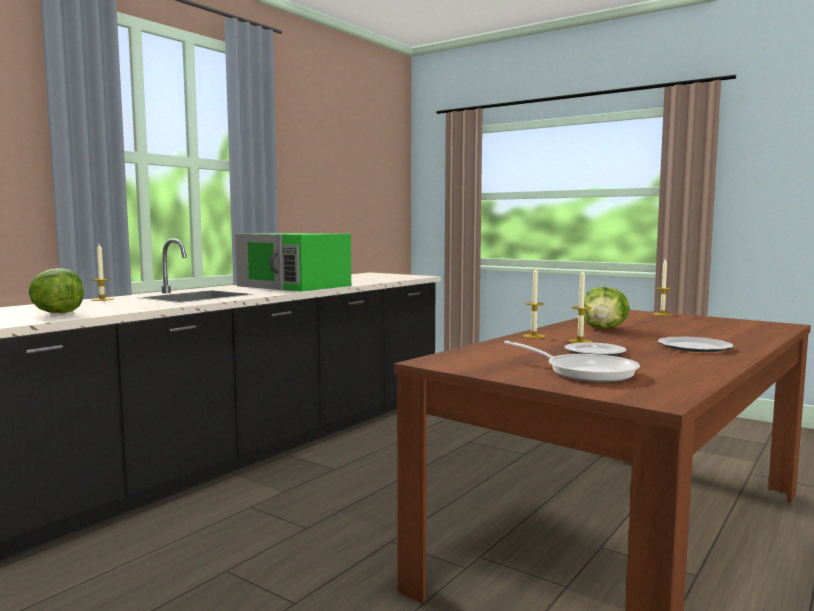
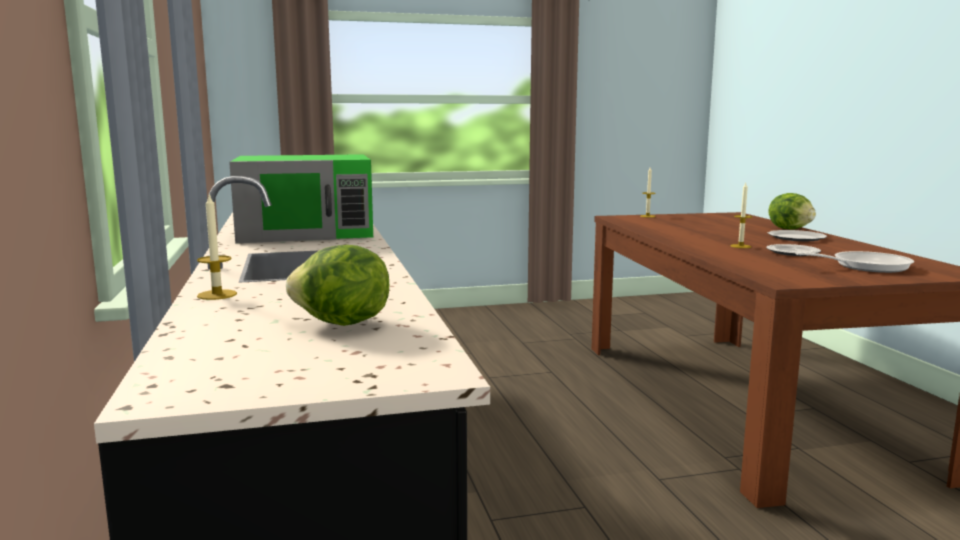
camera: 50 degrees left, 5 degrees up
(533, 336) = (699, 248): candle -> none
(604, 328) = (691, 234): lettuce -> lettuce (790, 229)

